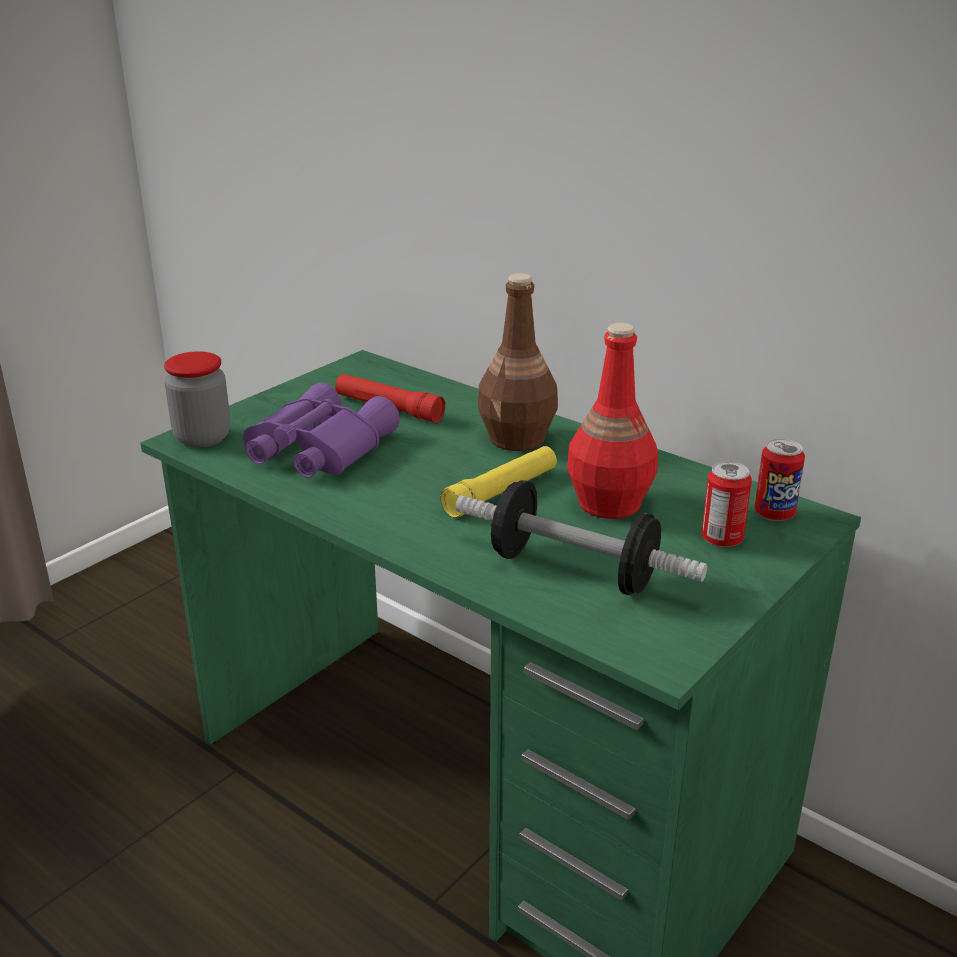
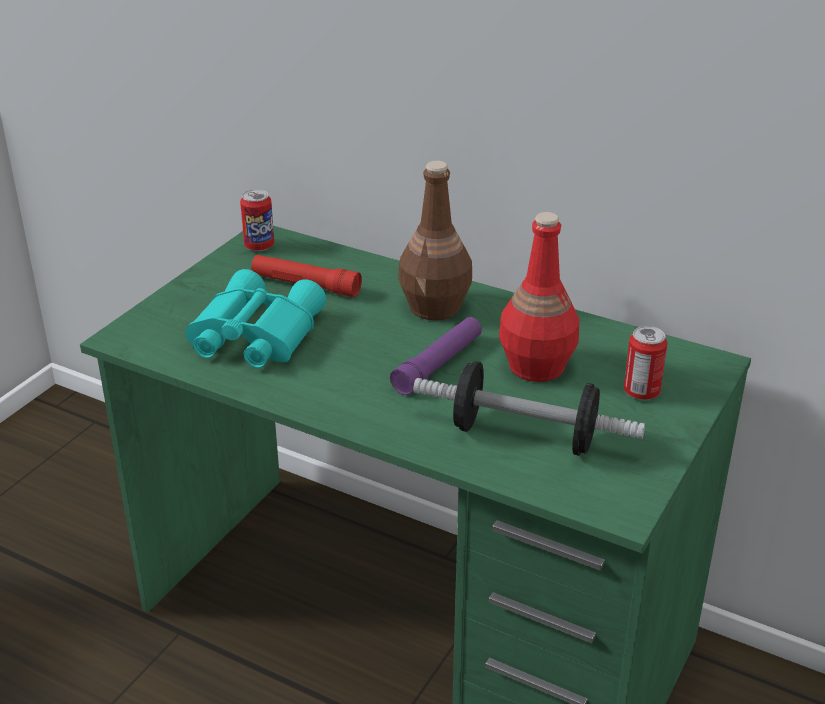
camera: 10 degrees left, 5 degrees up
(203, 438) = (139, 333): jar -> none
(316, 449) = (252, 335): purple binoculars -> turquoise binoculars
(501, 492) = (438, 364): yellow flashlight -> purple flashlight
(774, 514) = (679, 362): can -> can (259, 246)

